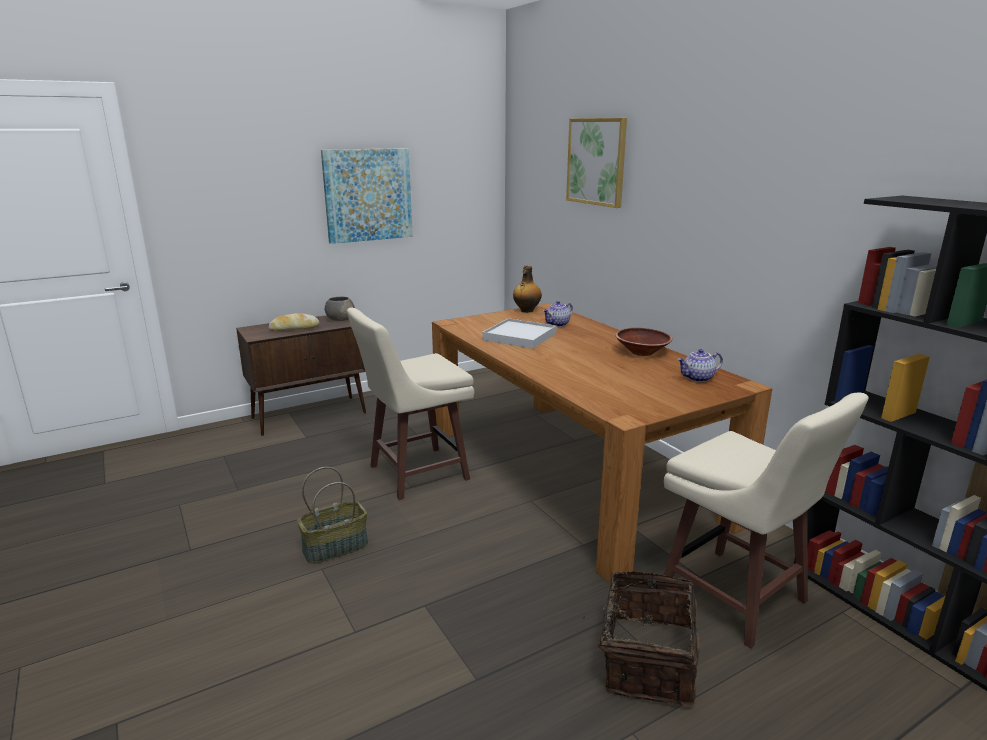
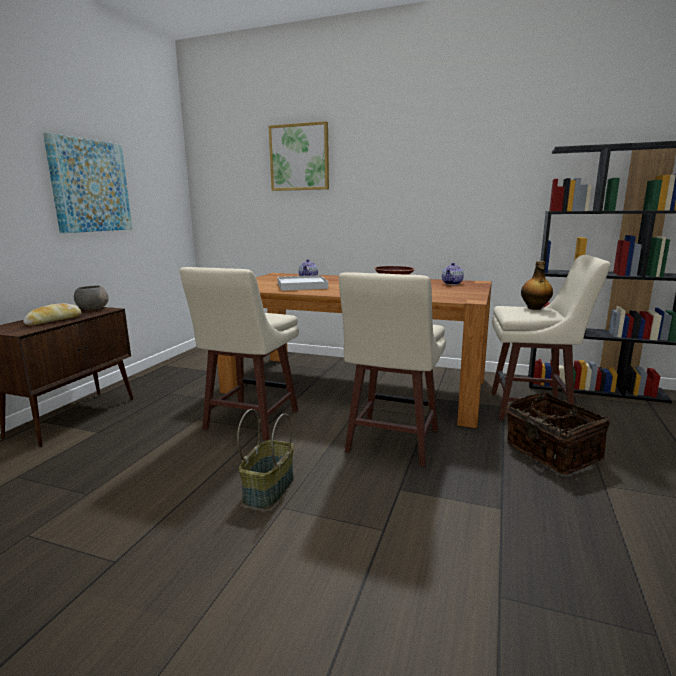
camera: 40 degrees left, 5 degrees down
(496, 555) = (391, 442): none -> beige stool
(526, 311) = (267, 277): bottle -> bottle (534, 308)

